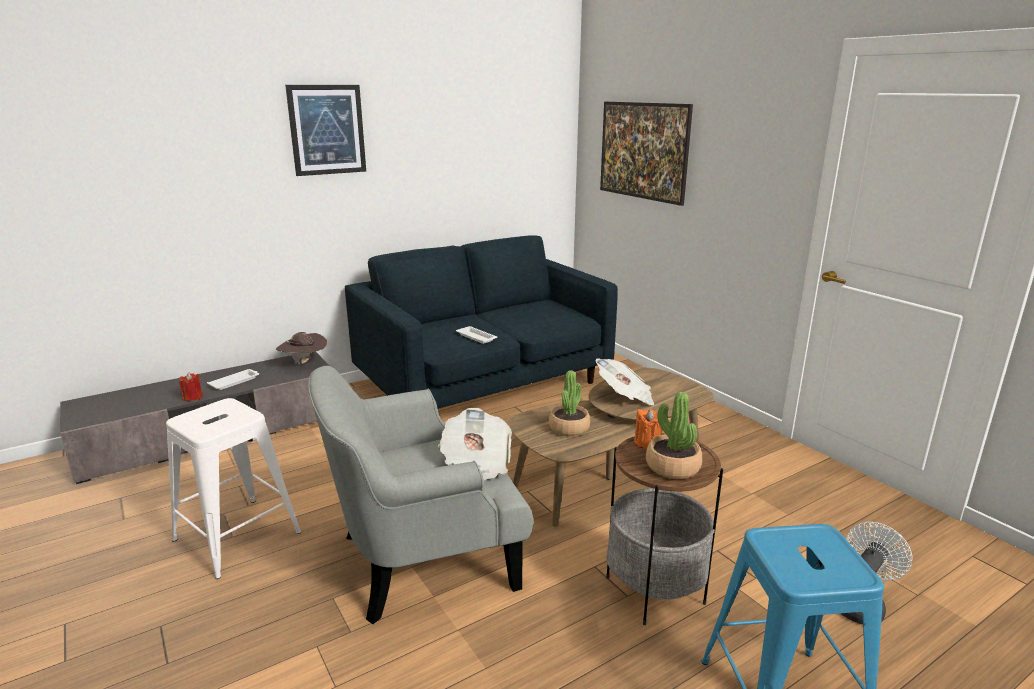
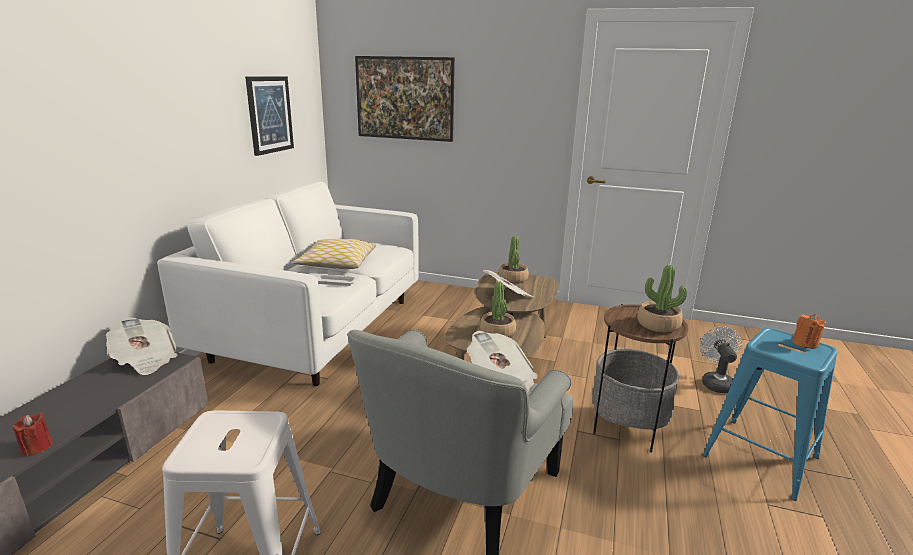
camera: 40 degrees left, 0 degrees up
(235, 382) = (77, 408): white tray -> none
(304, 363) = (145, 360): brown hat -> newspaper
(327, 130) = (115, 74): picture -> picture (269, 114)
(485, 384) = (317, 329): blue sofa -> white sofa
(504, 321) = (337, 264): none -> pillow
(647, 443) = (619, 315): orange candle -> orange candle (805, 343)
(663, 381) = (513, 279): none -> potted plant

